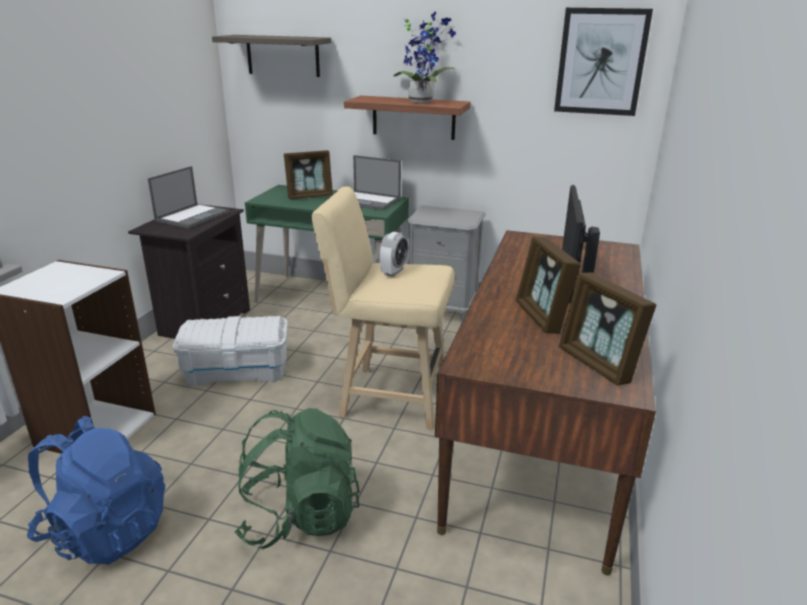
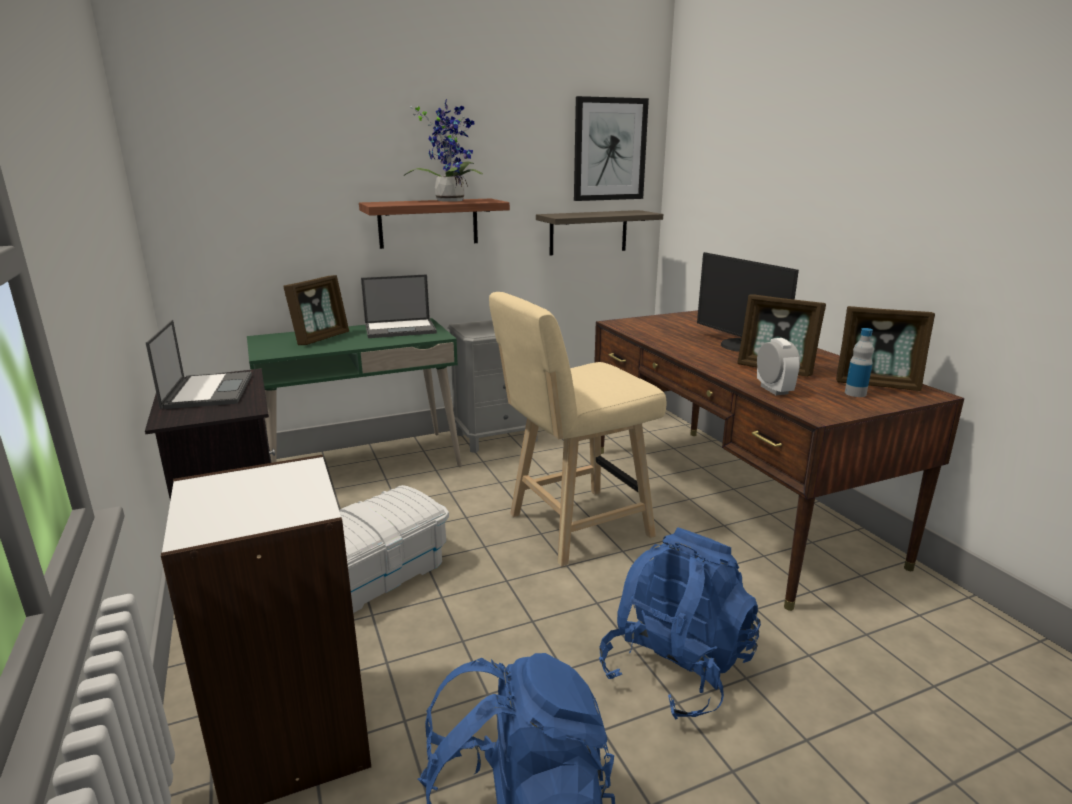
camera: 40 degrees left, 5 degrees down
(283, 55) = (239, 157): shelf -> shelf (588, 232)
(299, 516) = (676, 669): green backpack -> blue backpack
(393, 272) = (575, 377): alarm clock -> alarm clock (774, 390)
(551, 363) = (855, 393): none -> bottle

